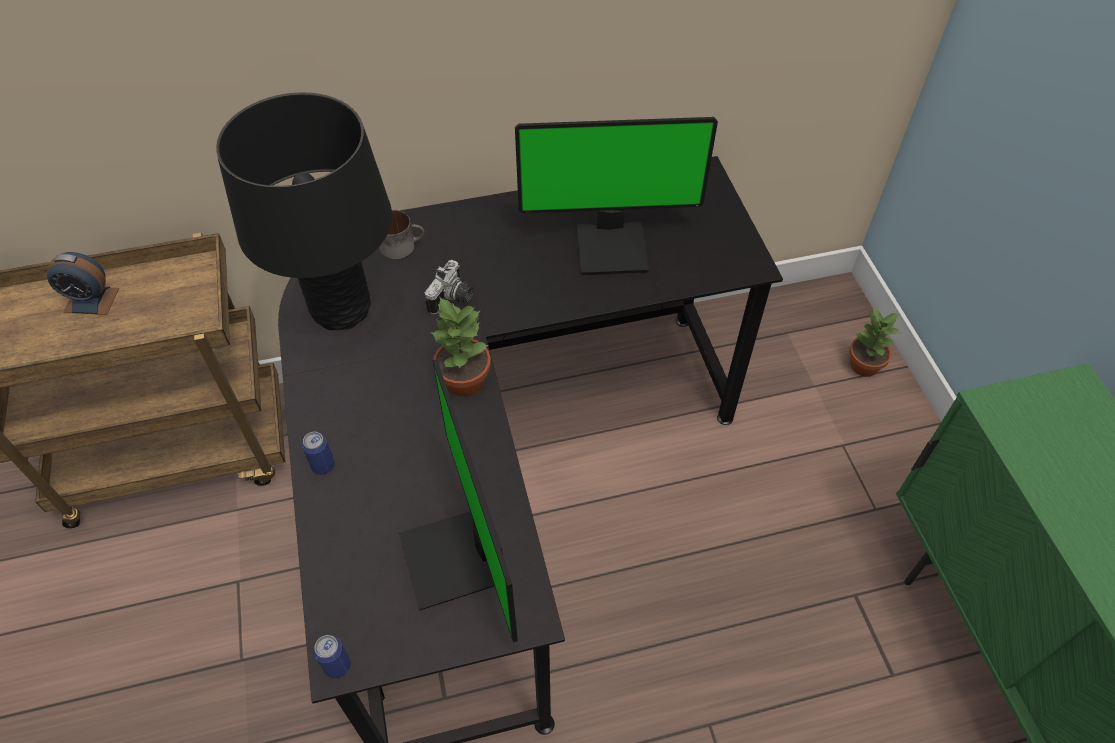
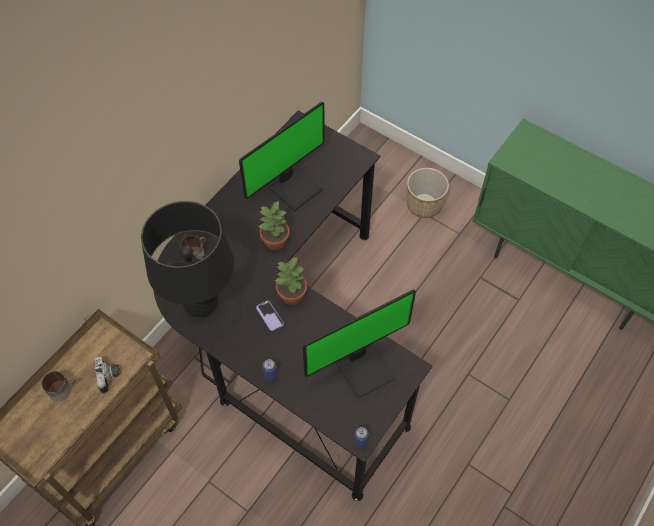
camera: 40 degrees left, 5 degrees up
(91, 300) = (63, 388): alarm clock -> mug
(406, 387) = (269, 316): none -> phone
(453, 299) = (248, 262): camera -> camera (110, 377)
(457, 559) = (364, 368): monitor -> monitor turned 60 degrees counterclockwise
(854, 432) = (424, 204): none -> planter
(863, 365) = (402, 168): potted plant -> potted plant (274, 241)

